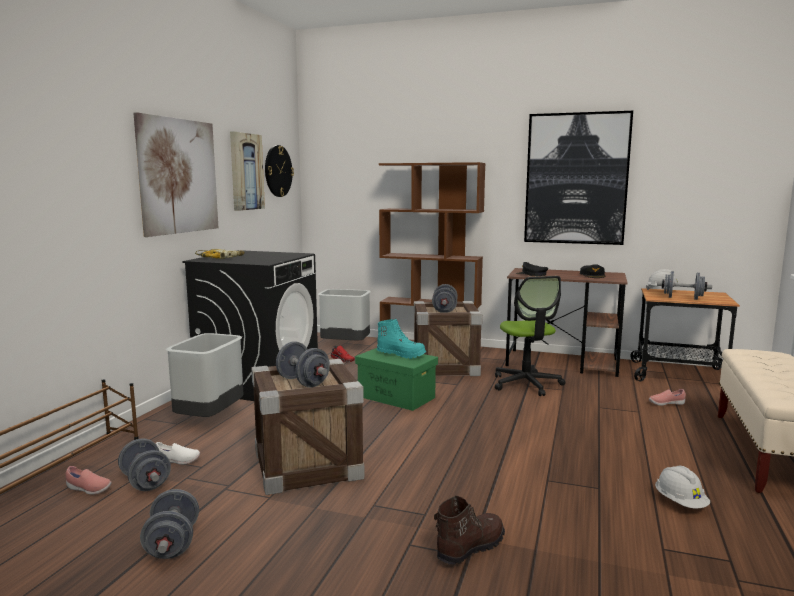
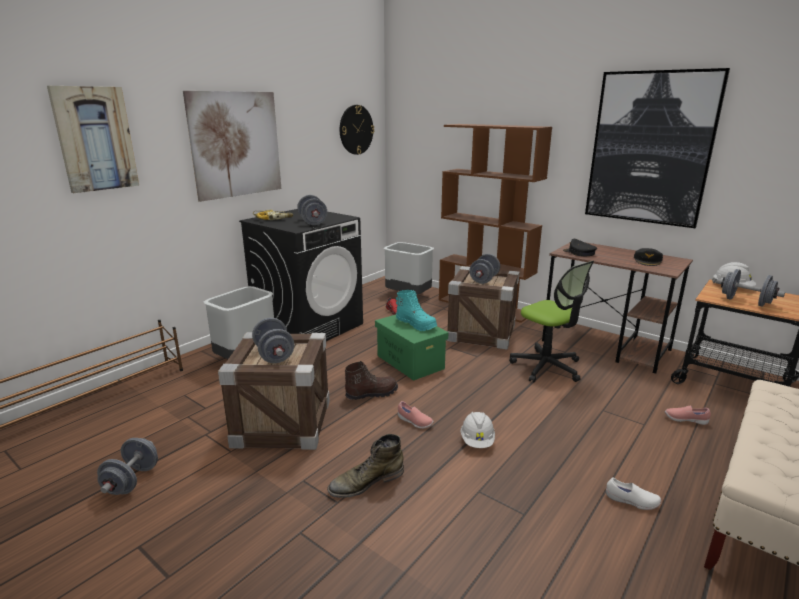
camera: 20 degrees right, 10 degrees up
(88, 489) = (117, 413): pink shoe -> pink shoe (414, 422)
(145, 482) = (157, 414): grey dumbbell -> grey dumbbell (312, 222)
(177, 461) = (192, 398): white shoe -> white shoe (631, 502)
(246, 172) = (316, 133): picture -> picture (95, 139)
(439, 494) = (366, 482): none -> green boot
(469, 548) = (347, 552): brown boot -> brown boot (371, 394)
(526, 384) = (546, 367): office chair -> office chair turned 45 degrees counterclockwise
(680, 503) = (600, 557): white hard hat -> white hard hat (477, 441)

